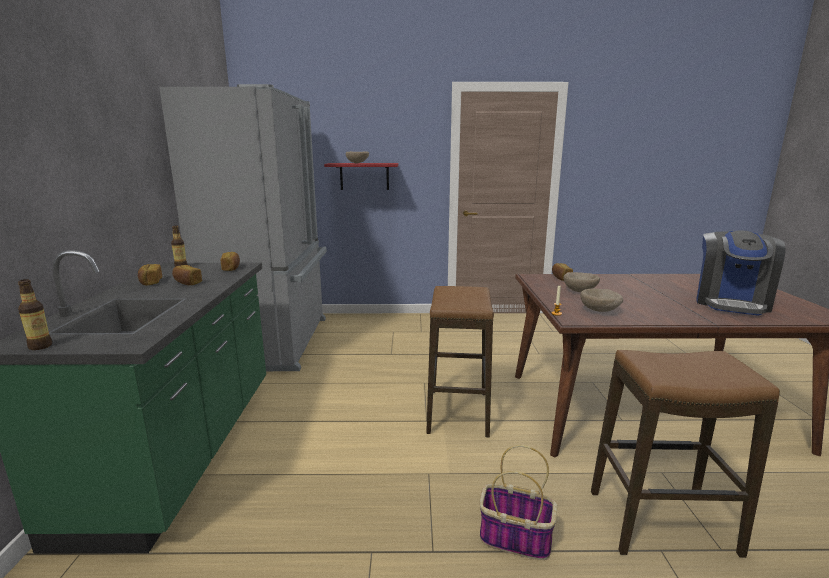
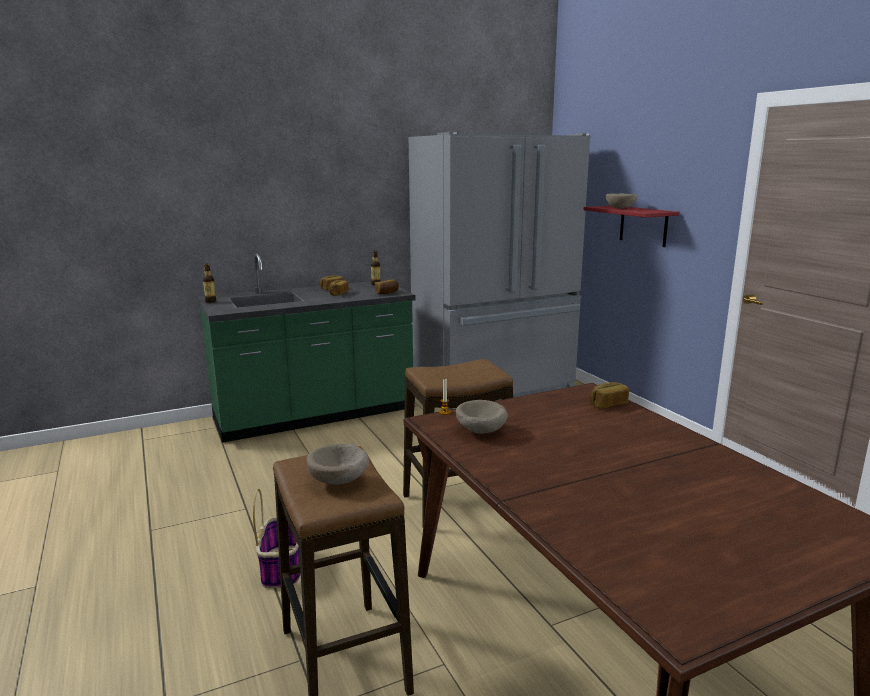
camera: 65 degrees right, 0 degrees up
(580, 291) = (557, 418): beige bowl -> beige bowl (339, 481)
(731, 303) = (645, 520): coffee machine -> none

